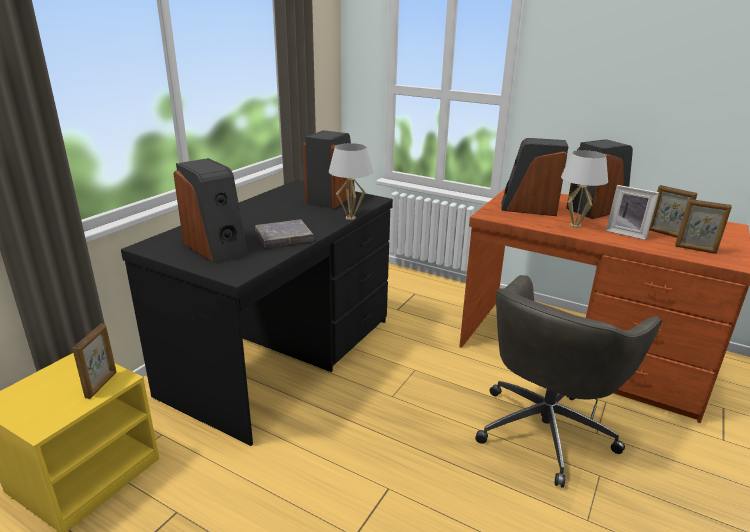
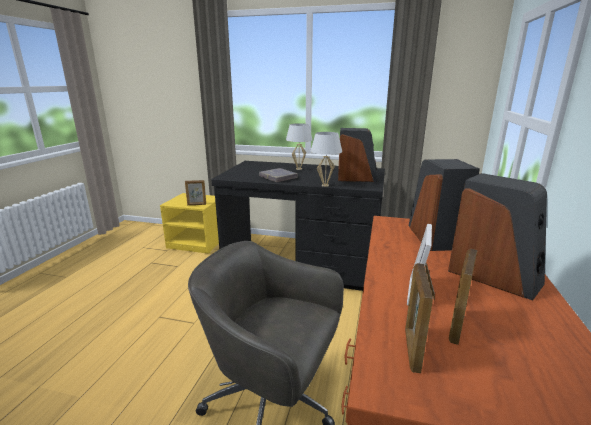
camera: 75 degrees right, 5 degrees down
(216, 248) = (254, 170): speaker -> none
(575, 225) = (408, 260): white table lamp -> white table lamp (299, 169)

